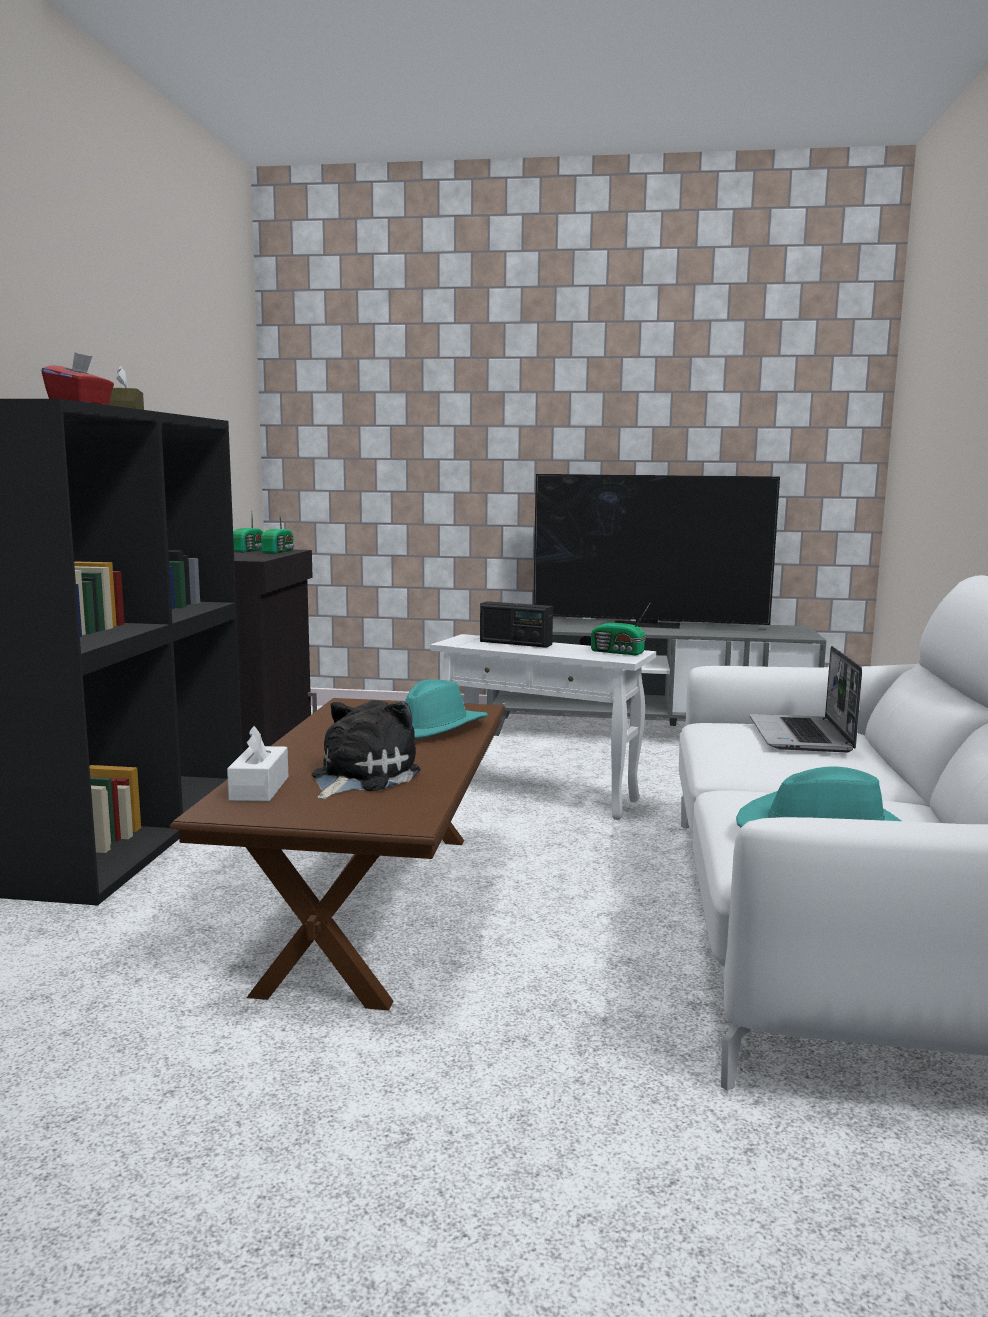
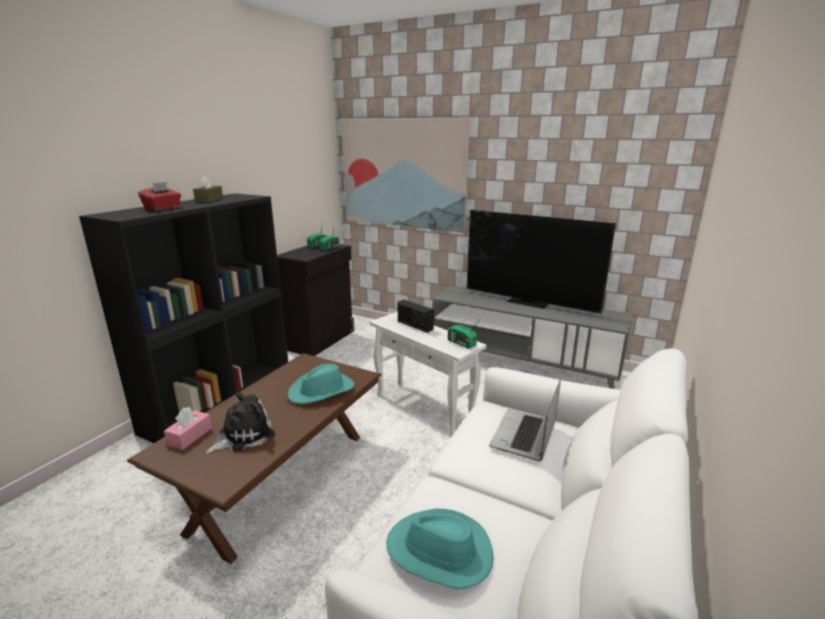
camera: 20 degrees right, 10 degrees up
(259, 788) = (190, 436): white tissue box -> pink tissue box
(398, 421) = (403, 173): none -> picture

